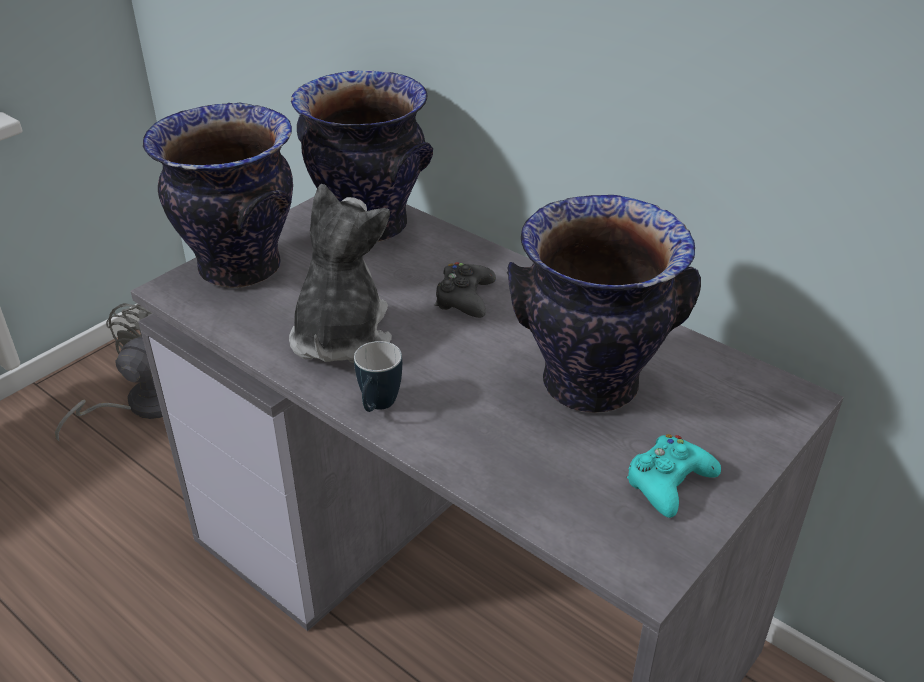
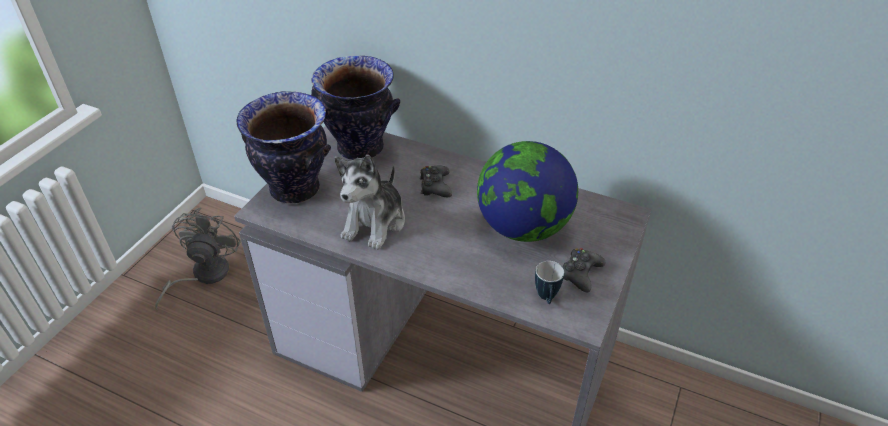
camera: 15 degrees left, 5 degrees up
(340, 337) = (375, 223): plush toy -> plush toy turned 150 degrees counterclockwise
(377, 407) = (414, 261): mug -> mug (546, 298)
(590, 386) = (523, 227): vase -> globe
(668, 482) = (580, 273): turquoise game controller -> black game controller

